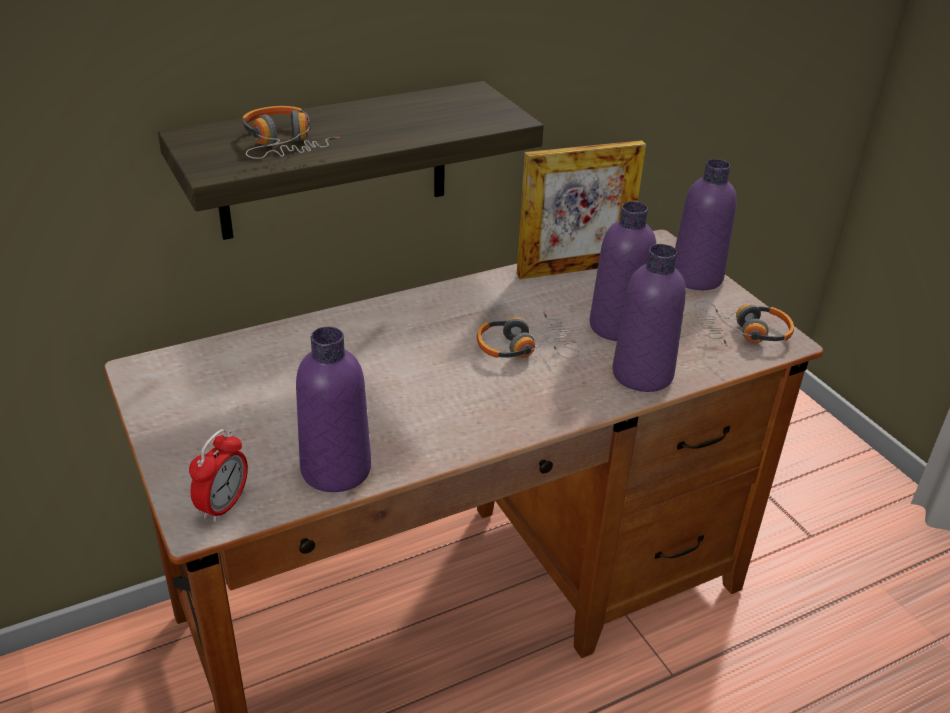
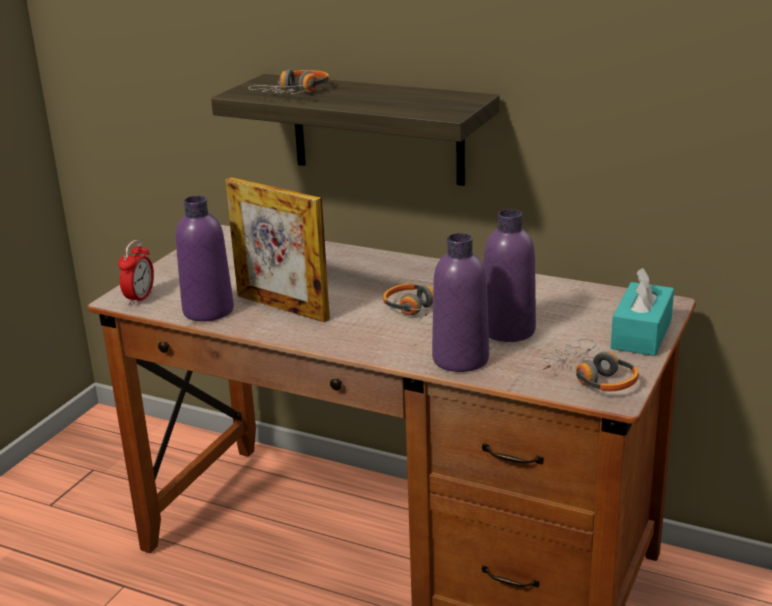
camera: 55 degrees right, 10 degrees down
(223, 505) = (140, 298): alarm clock -> alarm clock turned 60 degrees counterclockwise
(573, 269) = (556, 290): picture frame -> picture frame (282, 307)
(696, 277) = (641, 334): purple bottle -> turquoise tissue box

